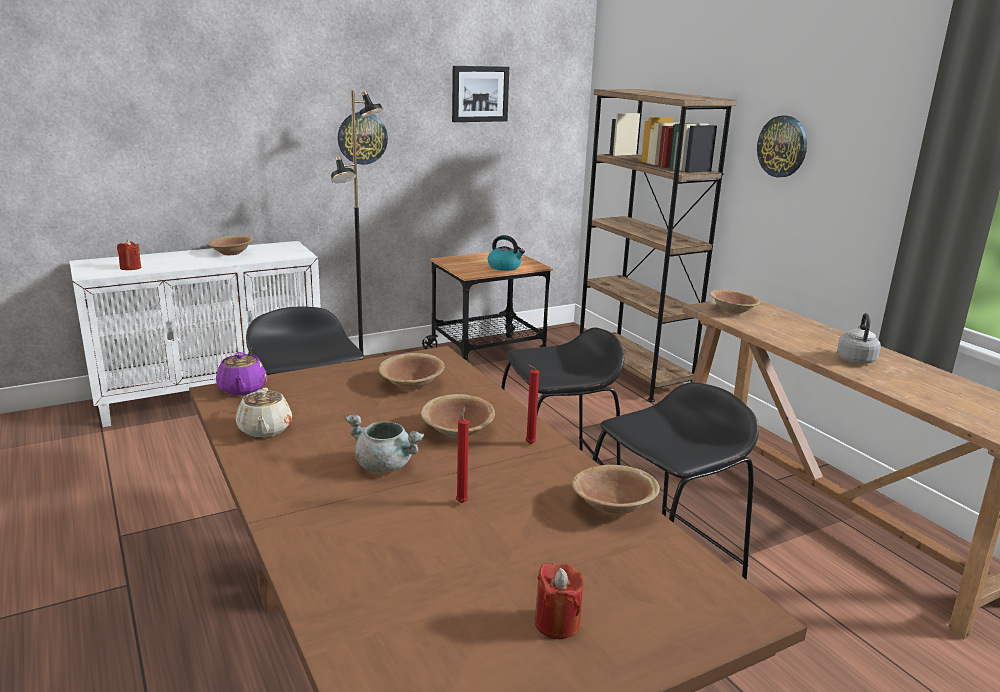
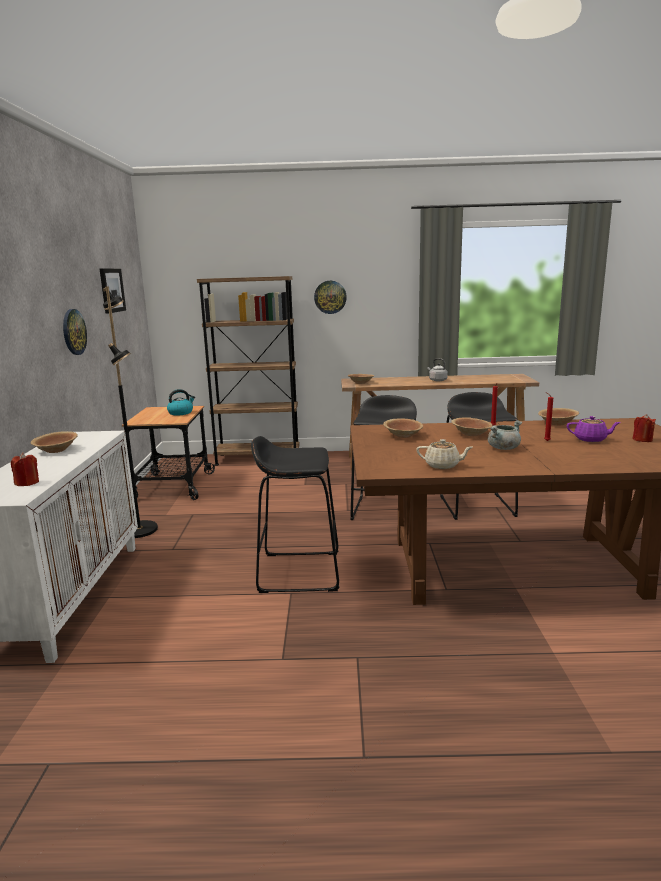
camera: 60 degrees left, 5 degrees down
(242, 389) = (375, 467): purple teapot -> purple teapot (591, 439)

